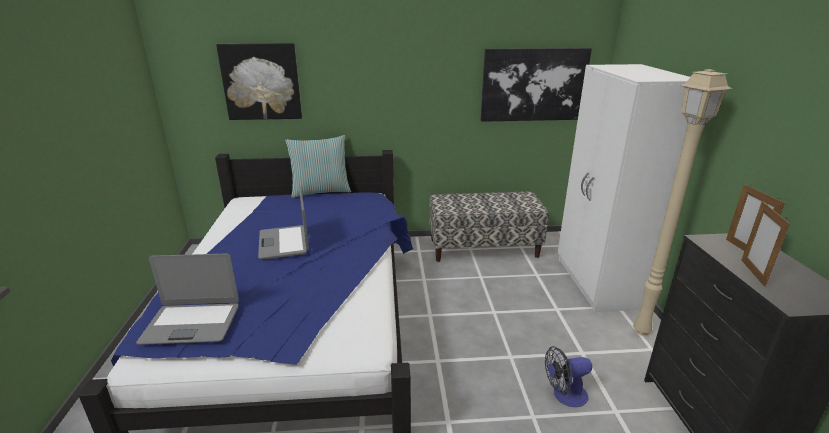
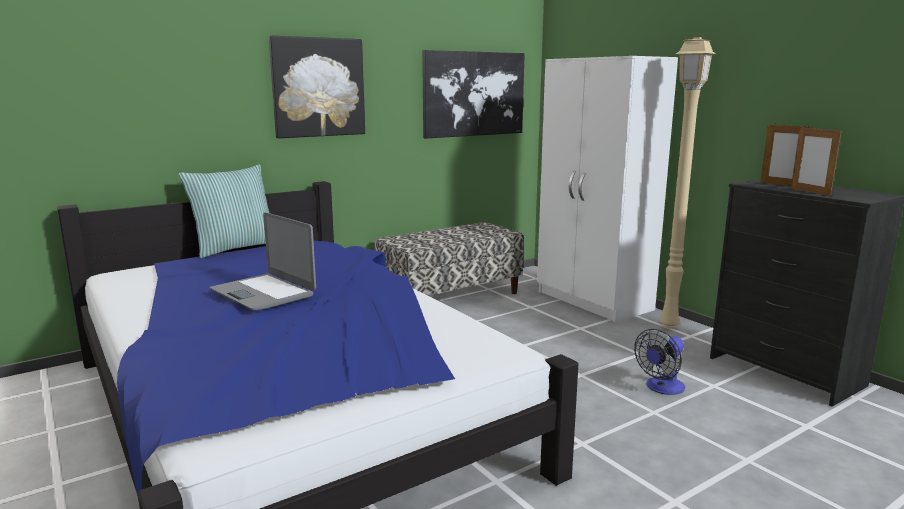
camera: 30 degrees left, 10 degrees down
(192, 323) = (250, 382): laptop -> none
(261, 82) = (132, 88): picture -> picture (318, 87)

